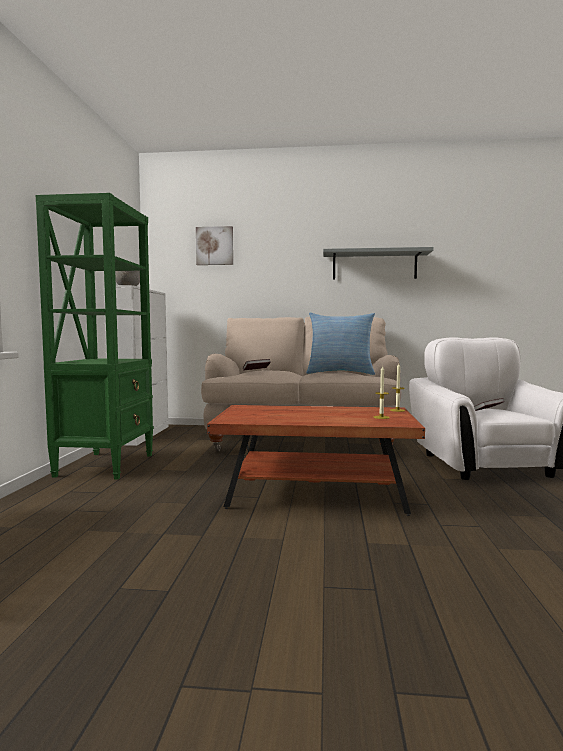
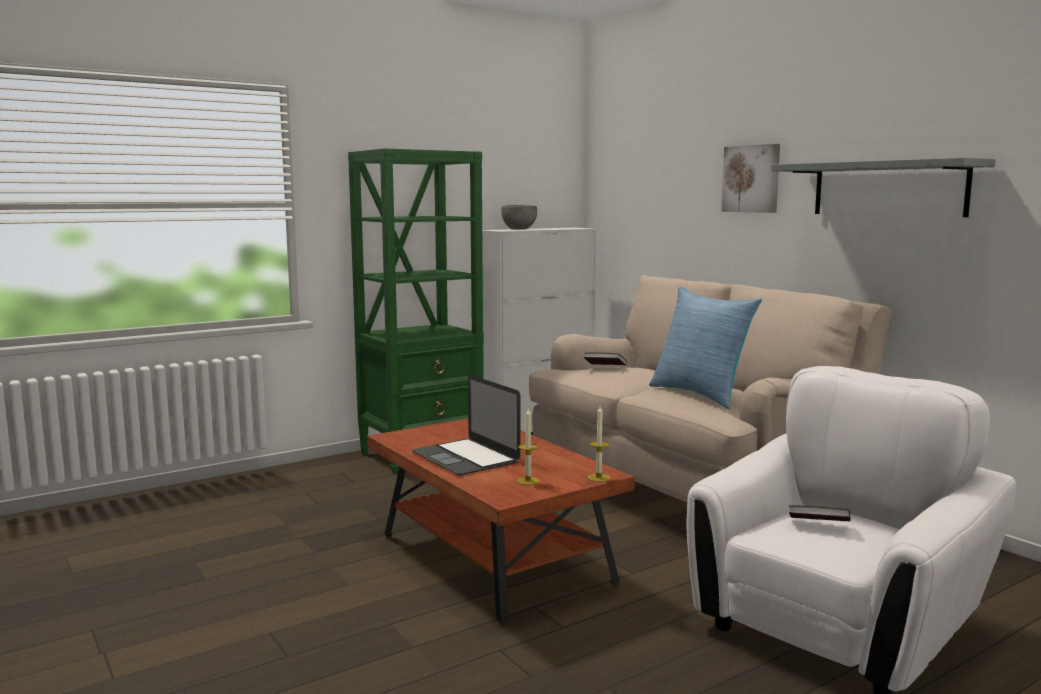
camera: 50 degrees right, 5 degrees up
(214, 246) = (661, 155): picture -> picture (751, 179)
(311, 417) = (465, 457): none -> laptop

